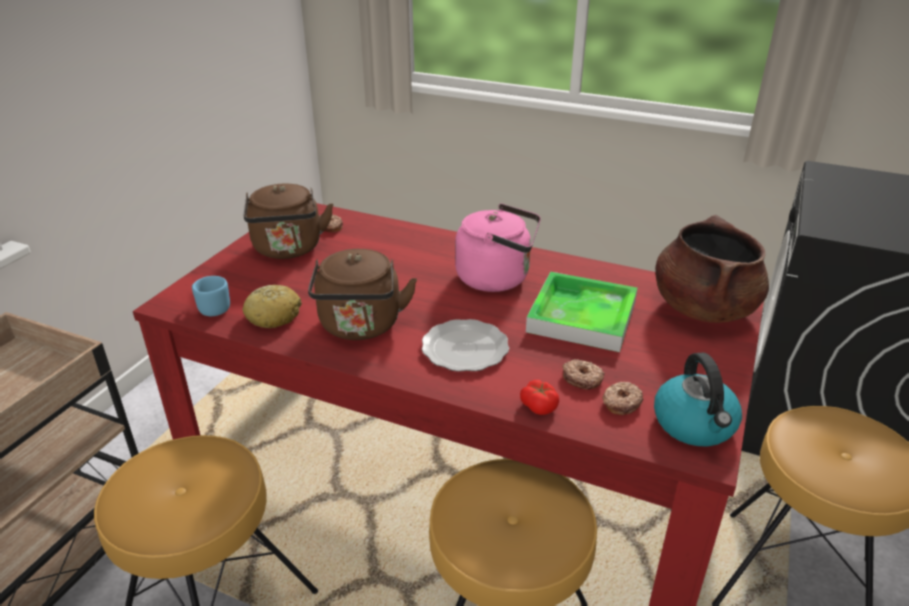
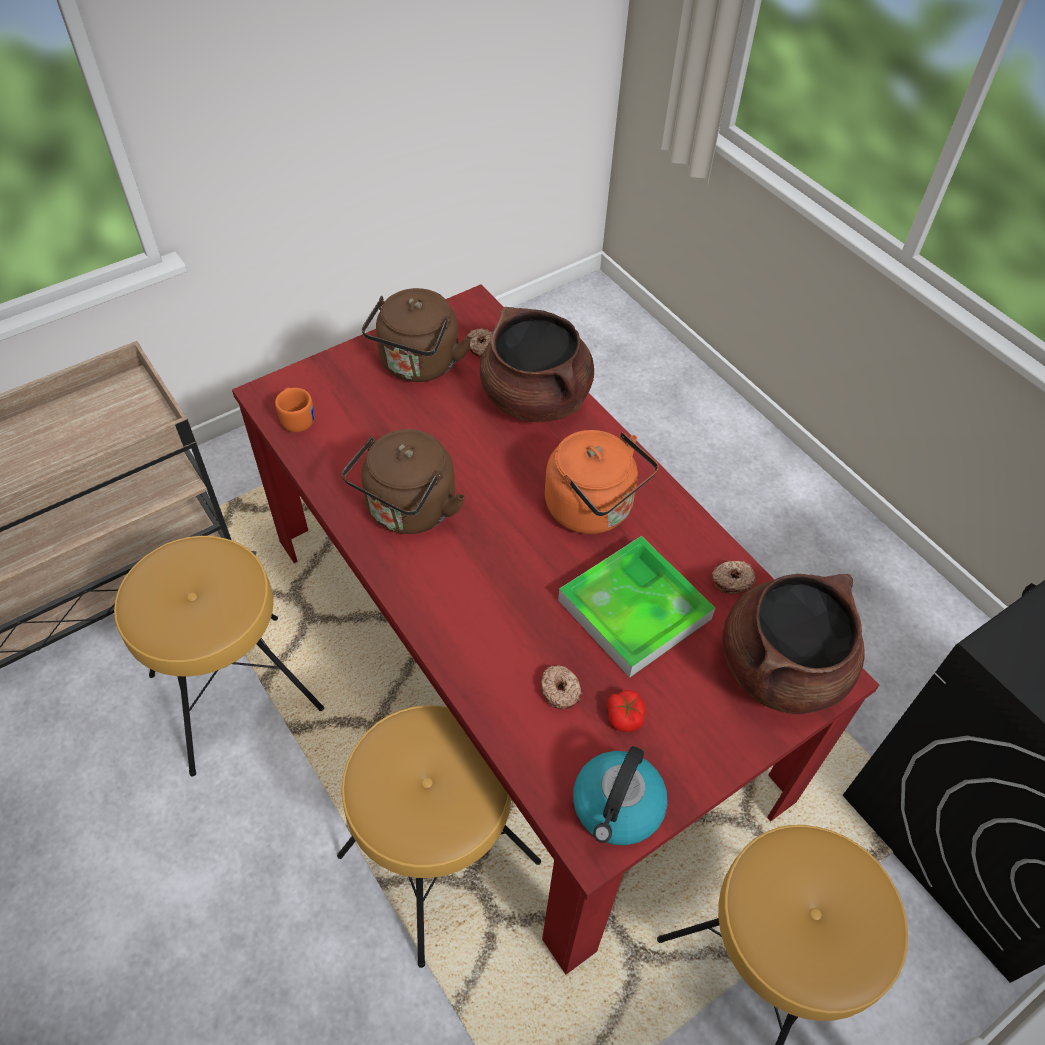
camera: 30 degrees right, 20 degrees up
(211, 308) = (297, 418): blue mug -> orange mug
(274, 316) = (343, 456): bread -> none
(396, 239) = (536, 398): none -> brown cooking pot
(466, 348) = (483, 591): plate -> none
(497, 278) = (594, 509): pink kettle -> orange kettle
(539, 405) = (491, 699): tomato -> tomato (625, 716)
(621, 403) = (571, 740): donut -> donut (732, 580)

